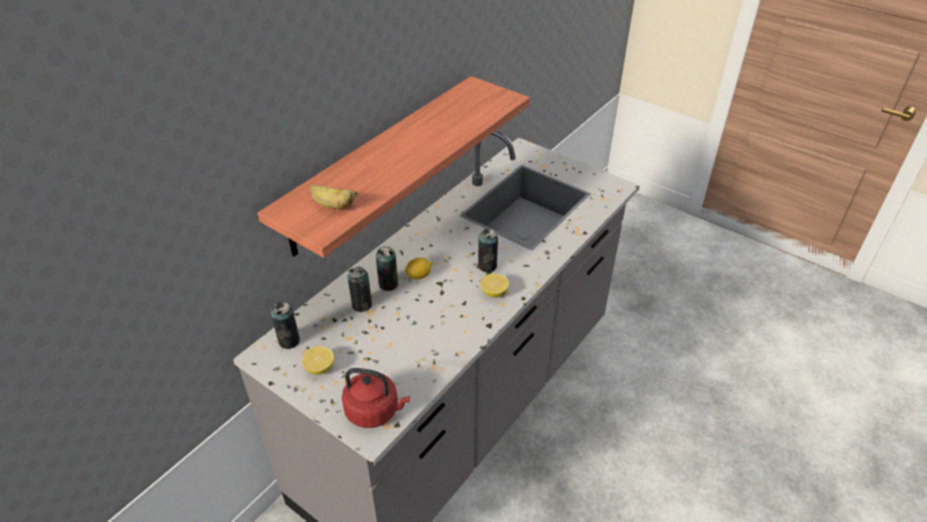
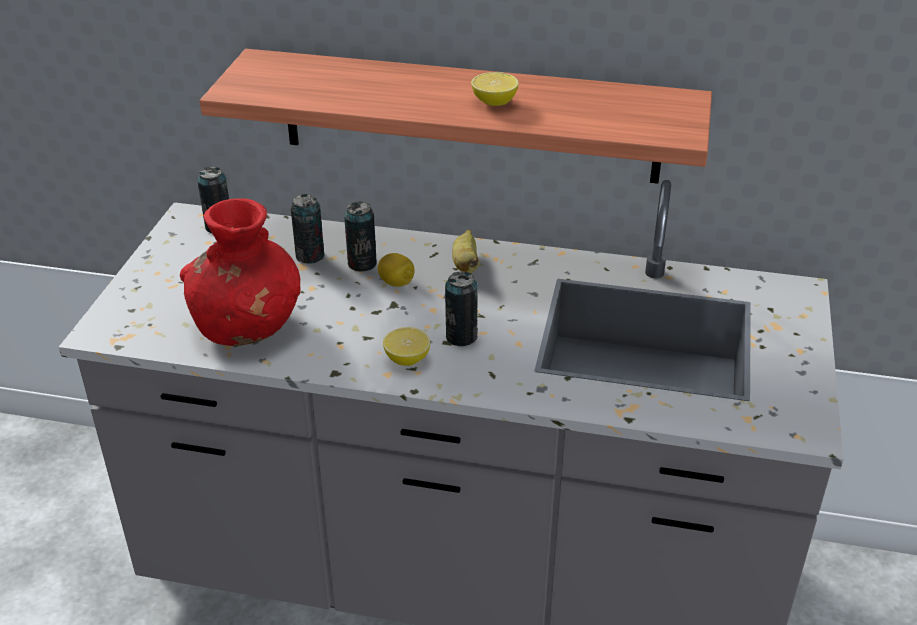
camera: 65 degrees right, 5 degrees down
(320, 368) = (185, 261): lemon -> lemon (494, 102)
(332, 206) = (286, 83): banana -> banana (465, 264)
(375, 411) = (133, 323): red kettle -> none
(418, 352) = (248, 326): none -> red vase

